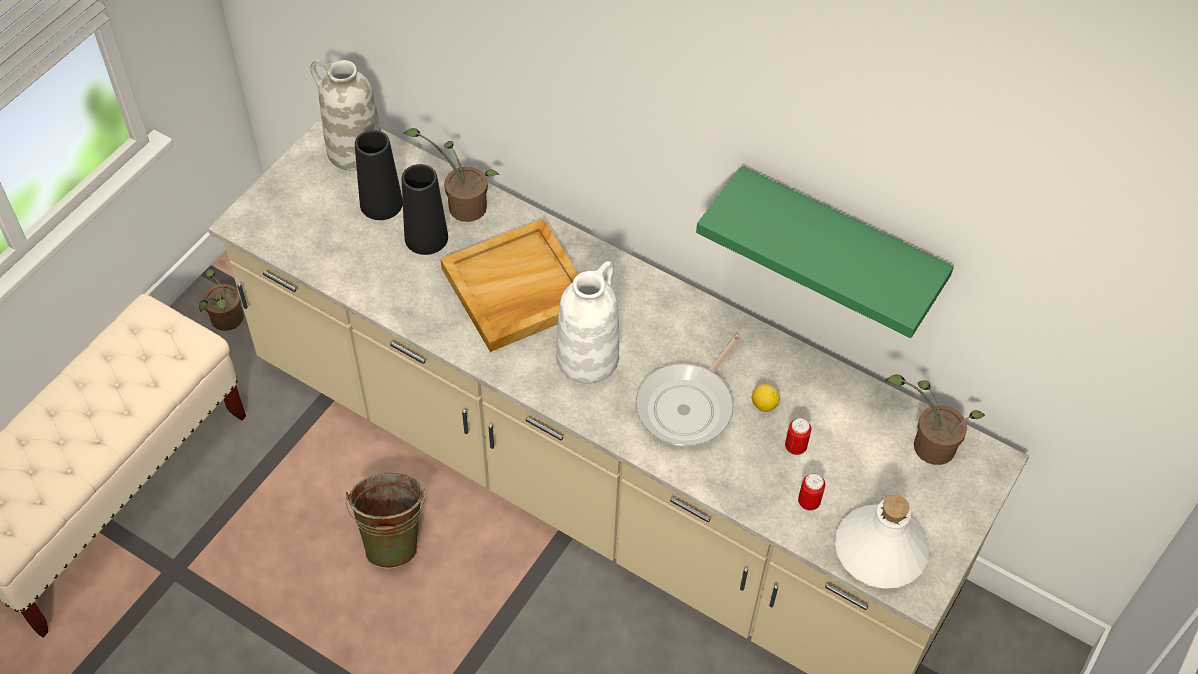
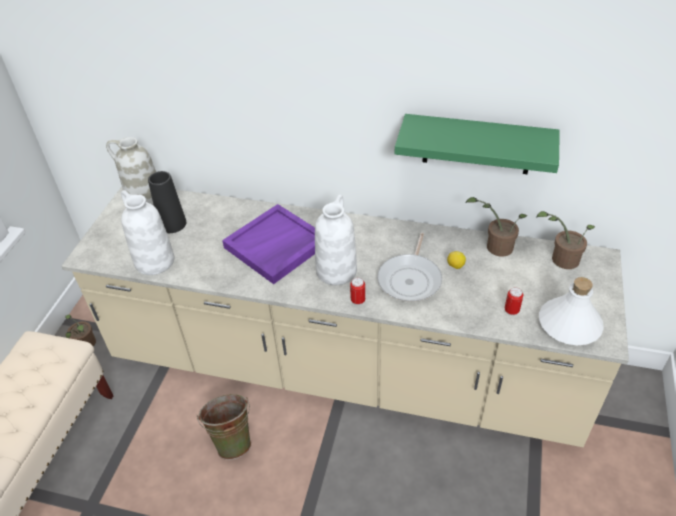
camera: 15 degrees left, 10 degrees down
(336, 261) = (154, 261): none -> white vase
(426, 237) = (208, 234): black vase -> none
(462, 204) = (223, 212): potted plant -> potted plant (495, 246)
(517, 289) = (276, 246): beige tray -> purple tray
(795, 447) = (486, 283): can -> can (358, 300)

